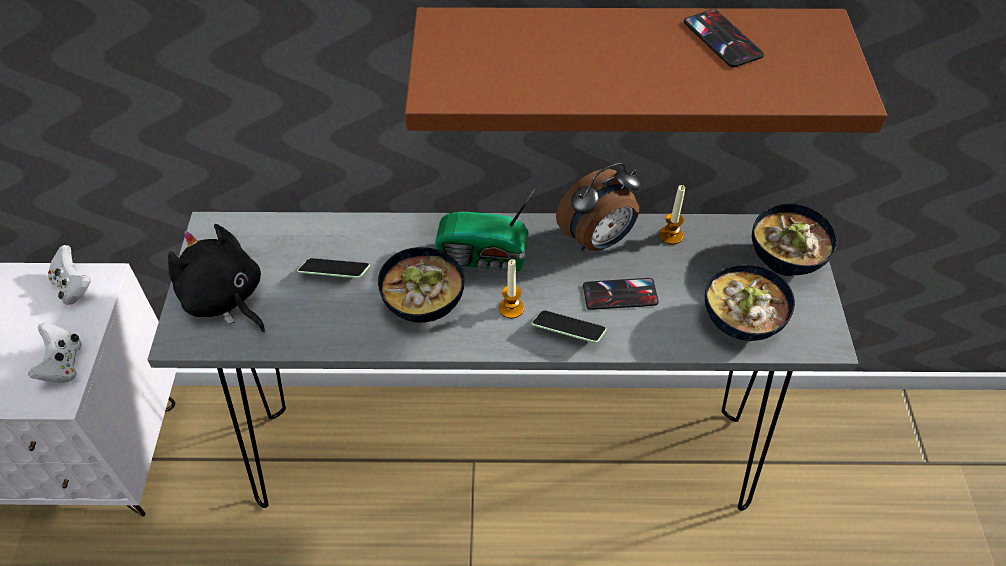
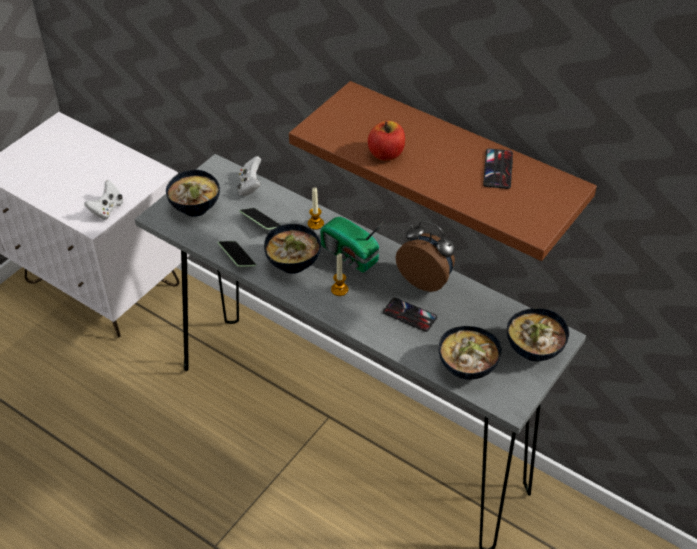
camera: 35 degrees right, 5 degrees down
(74, 287) = (141, 171): white game controller -> white game controller (250, 186)
(225, 299) = (194, 208): black plush toy -> bowl
(568, 332) = (359, 318): phone -> phone (237, 258)
(569, 82) = (386, 154): none -> apple
(597, 240) = (426, 279): alarm clock -> alarm clock turned 150 degrees counterclockwise
(670, 235) = (474, 299): candle -> candle (315, 224)

